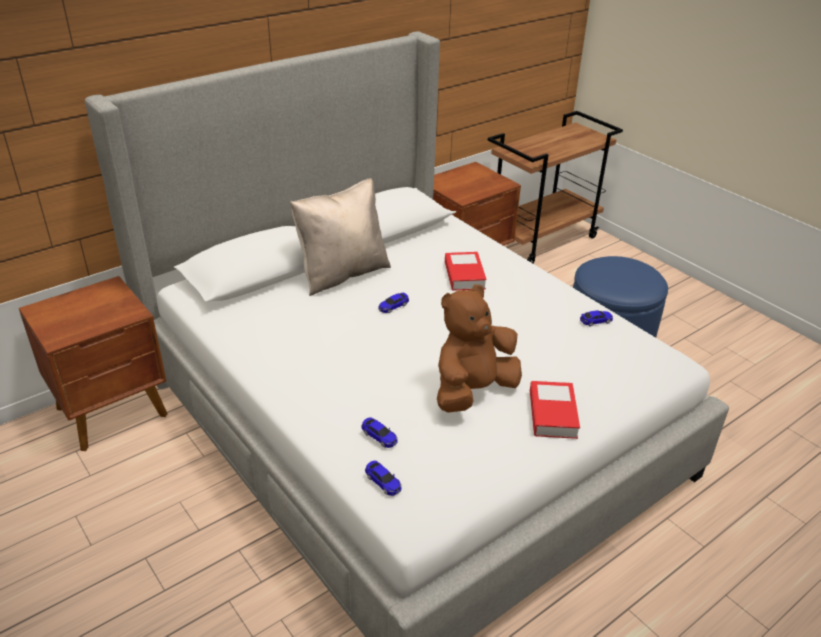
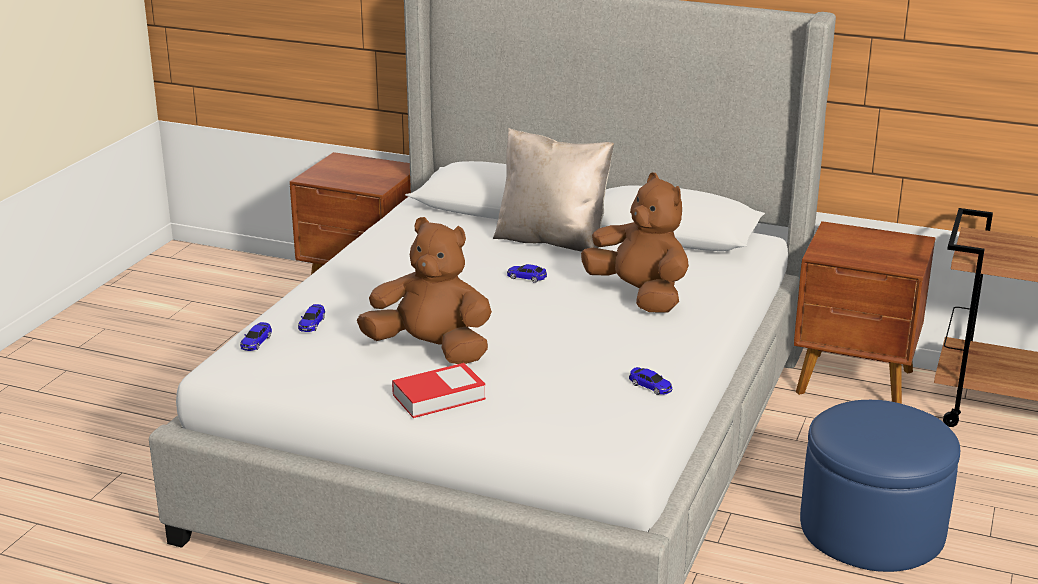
camera: 60 degrees right, 10 degrees down
(464, 275) = (639, 295): book -> brown plush toy

